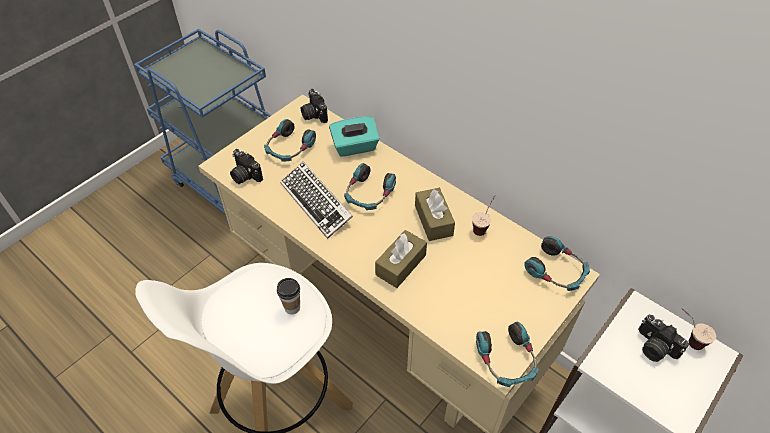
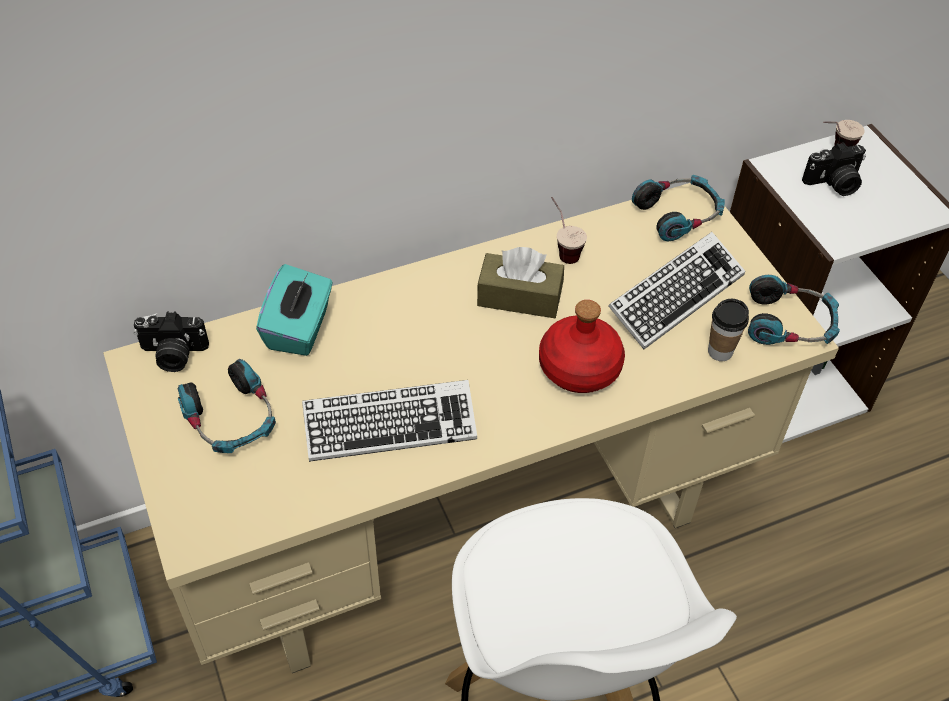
camera: 65 degrees left, 0 degrees up
(245, 175) = (251, 509): camera -> none
(292, 307) = (580, 540): cup -> cup (720, 351)
(369, 194) = (416, 351): headphones -> none
(400, 265) = (580, 368): brown tissue box -> red bottle
(486, 291) = (675, 296): none -> keyboard

